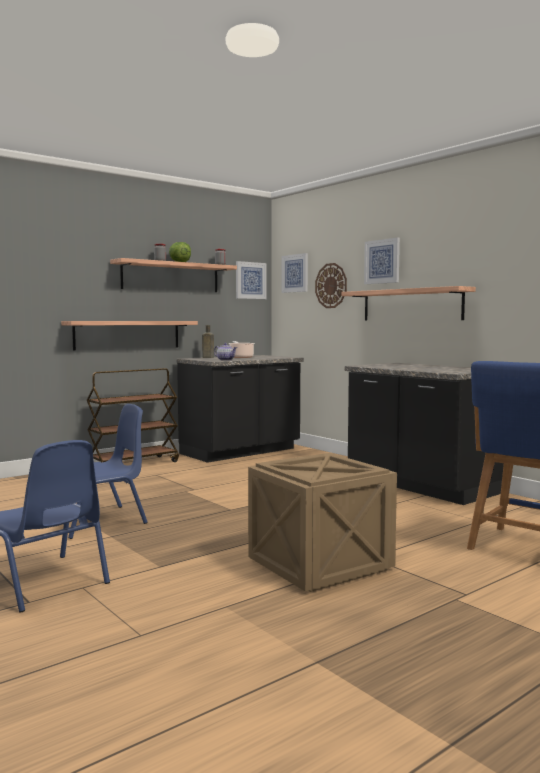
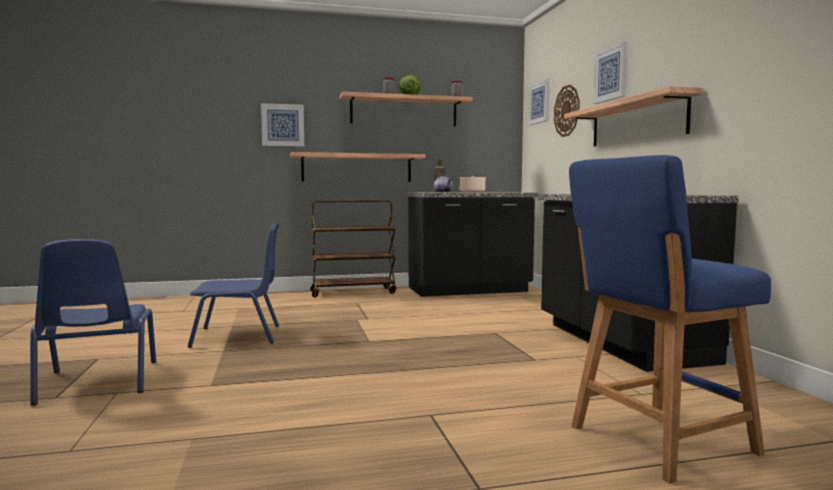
camera: 25 degrees right, 0 degrees up
(250, 280) = (496, 114): picture -> picture (282, 125)
(318, 565) = (359, 412): crate -> none

